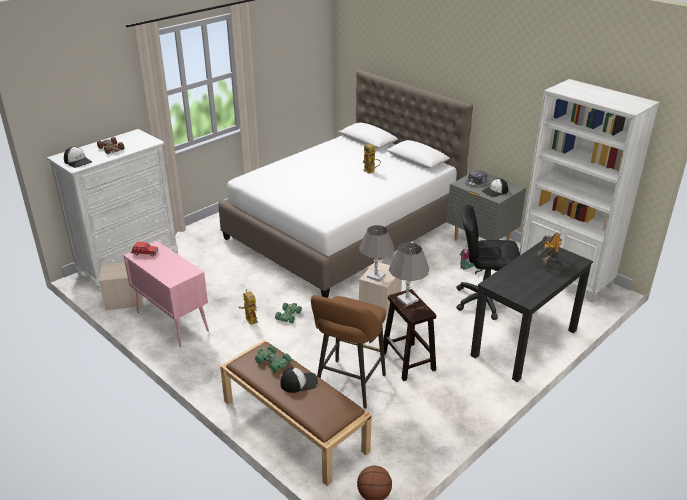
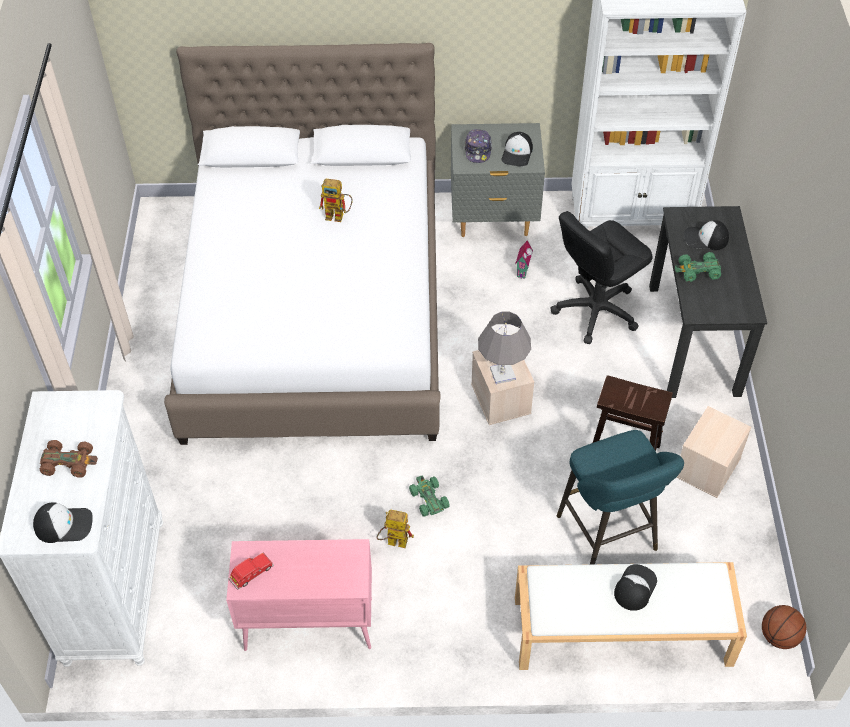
camera: 45 degrees left, 20 degrees up
(124, 300) = (197, 648): beige storage box -> beige storage box (708, 468)
(272, 362) = (576, 587): green toy car -> green toy car (697, 271)
(293, 425) = (620, 632): brown bench -> white bench
(348, 386) = (609, 537): brown stool -> turquoise stool
(407, 299) = (622, 394): grey table lamp -> none
(548, 262) = (705, 238): toy robot -> cap

